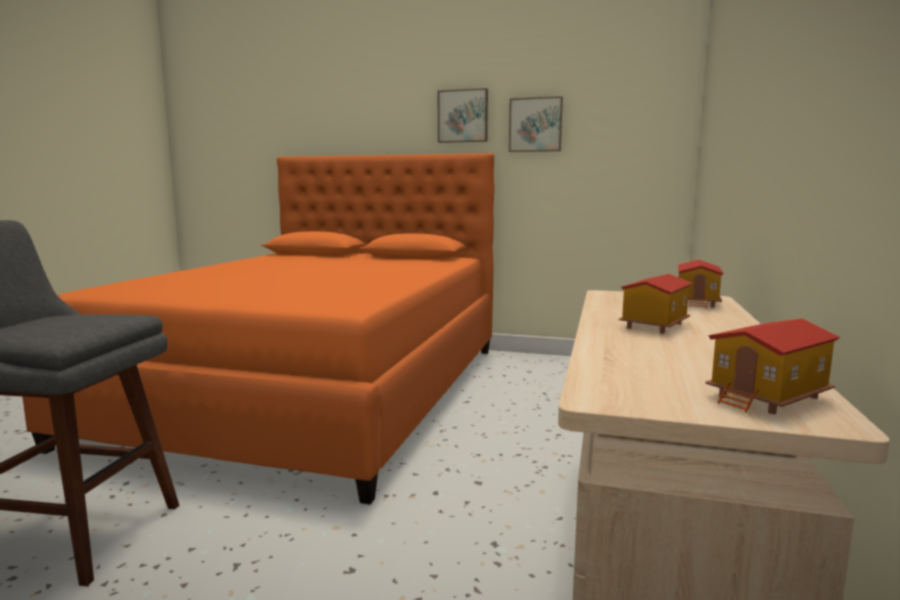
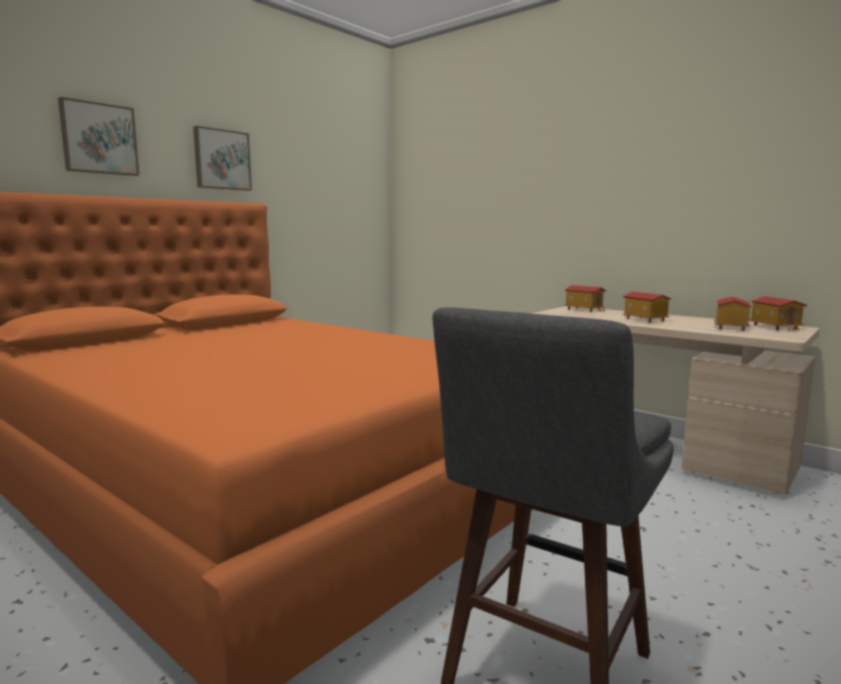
camera: 65 degrees left, 0 degrees up
(535, 125) = (289, 178): picture -> picture (99, 139)
(676, 366) = (730, 327): none -> toy house

